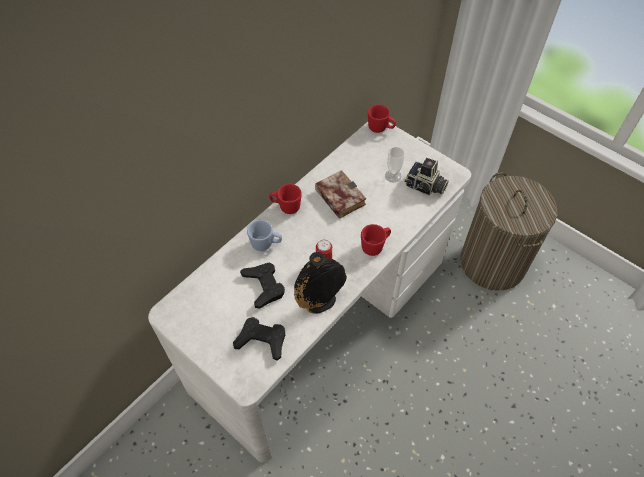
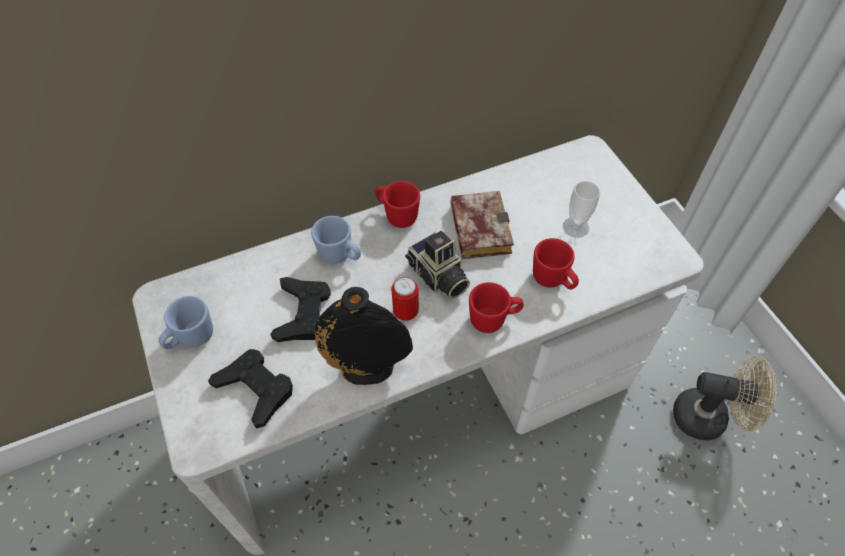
camera: 25 degrees right, 0 degrees up
(203, 328) = (191, 339): none -> blue mug
(380, 128) = (593, 154): red mug -> red mug (553, 280)
(425, 187) = (617, 261): camera -> camera (437, 277)
(492, 262) = (708, 417): laundry basket -> beige fan

